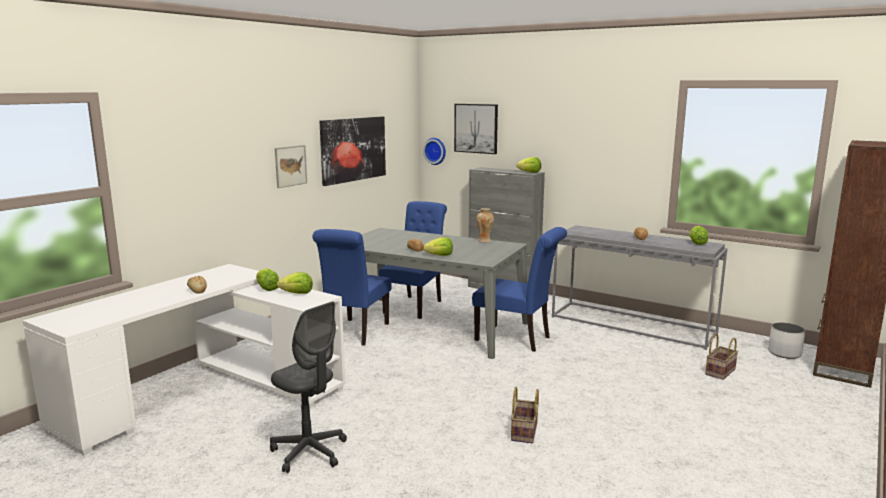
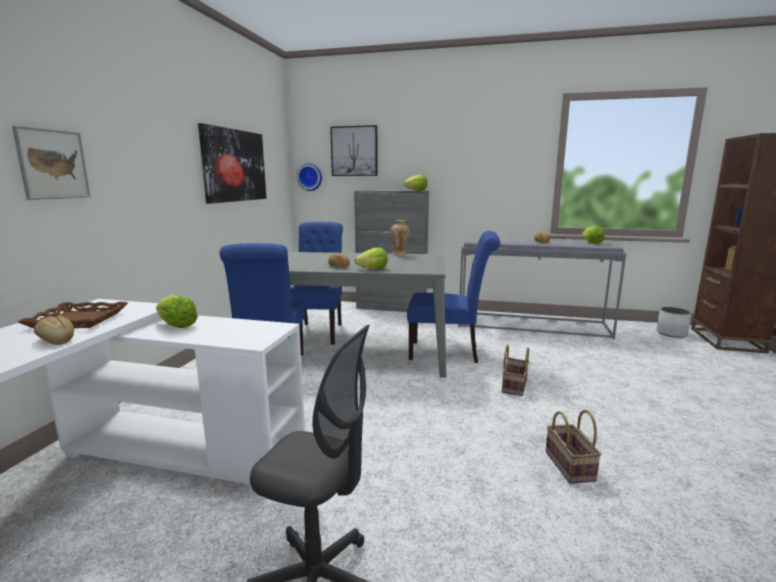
camera: 20 degrees left, 0 degrees up
(211, 279) = (77, 320): none -> brown tray
(290, 166) = (168, 174): picture -> picture (53, 164)
(297, 293) = (229, 327): lettuce -> none
(720, 371) = (650, 357): basket -> basket (513, 386)

